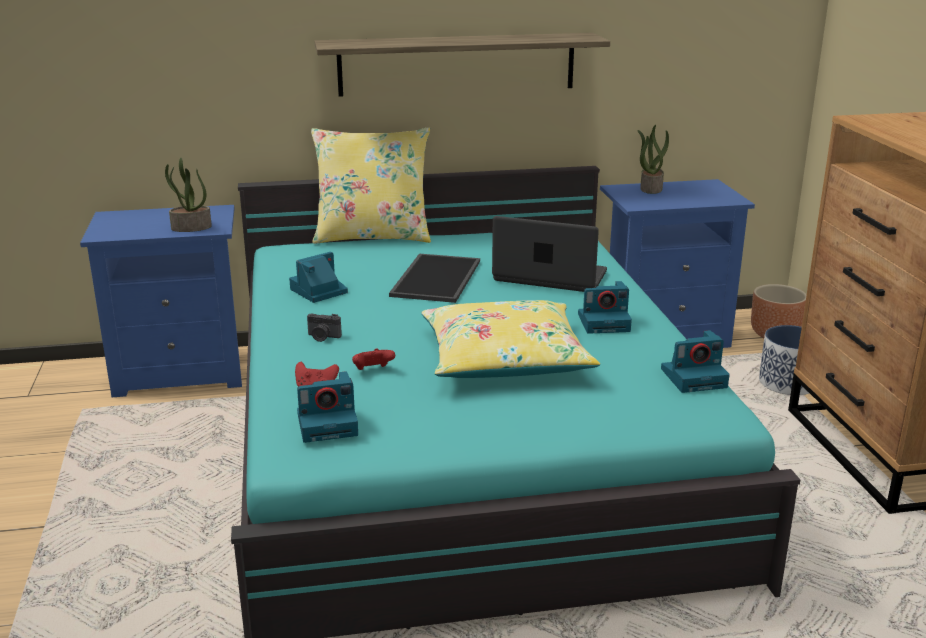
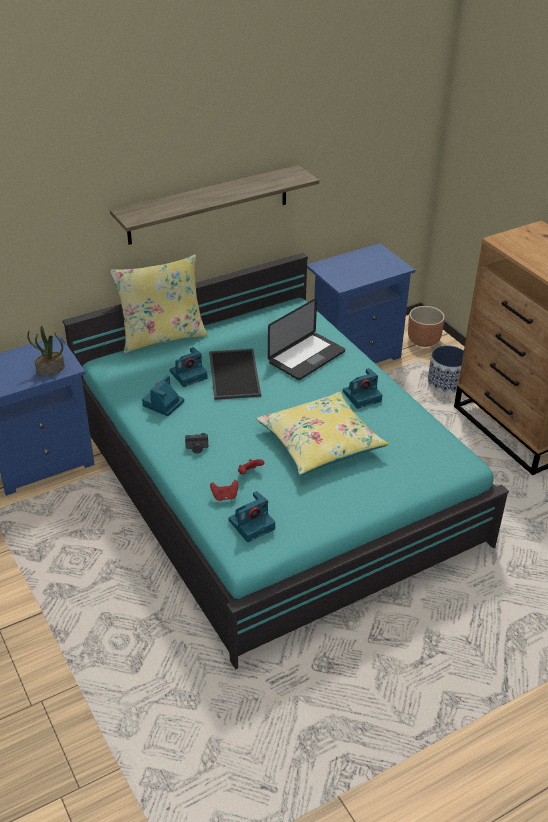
camera: 20 degrees left, 15 degrees up
(550, 277) = (306, 357): laptop -> laptop turned 135 degrees clockwise
(650, 188) = (341, 263): potted plant -> none
(694, 377) = (435, 434): camera -> camera (189, 374)

